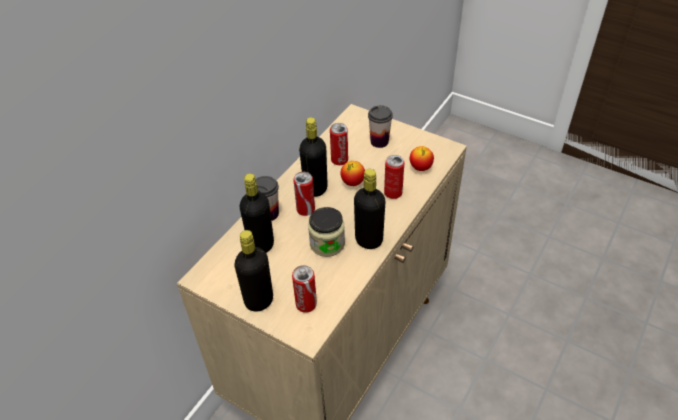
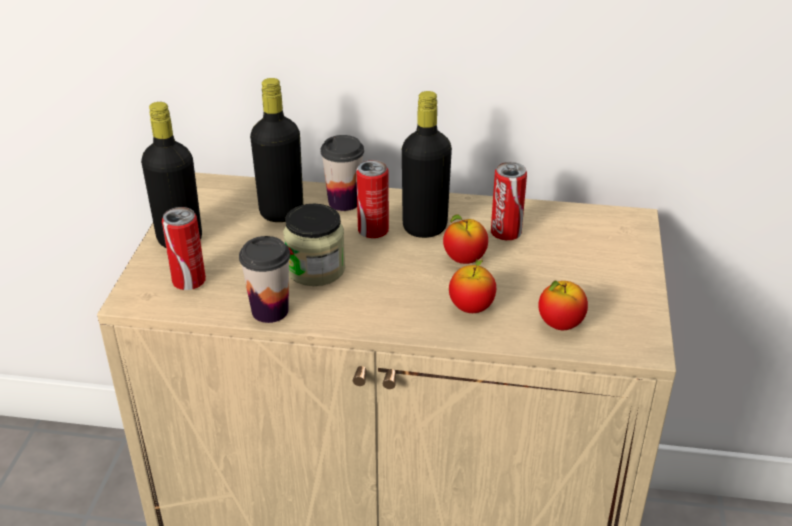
camera: 65 degrees right, 10 degrees down
(369, 240) = (347, 308): black bottle -> none
(379, 141) = (587, 262): cup -> cup (270, 311)
(393, 193) = (471, 308): can -> apple

